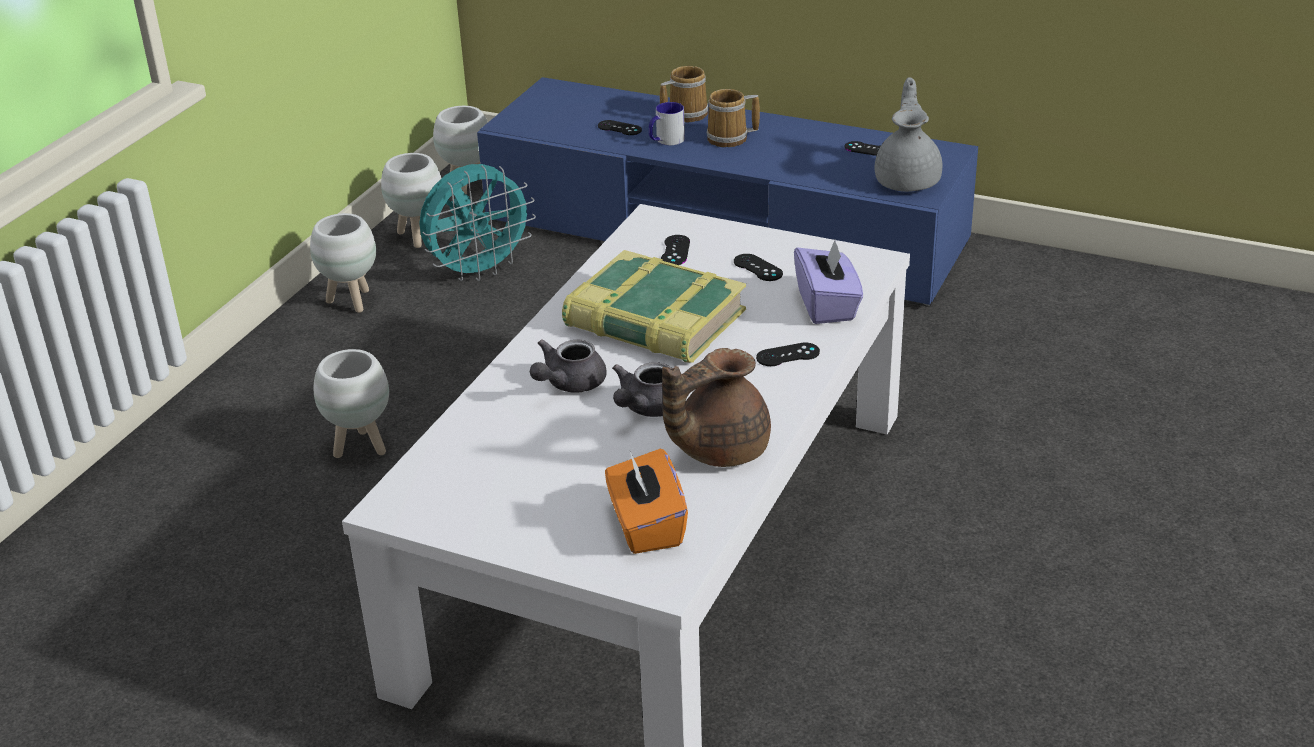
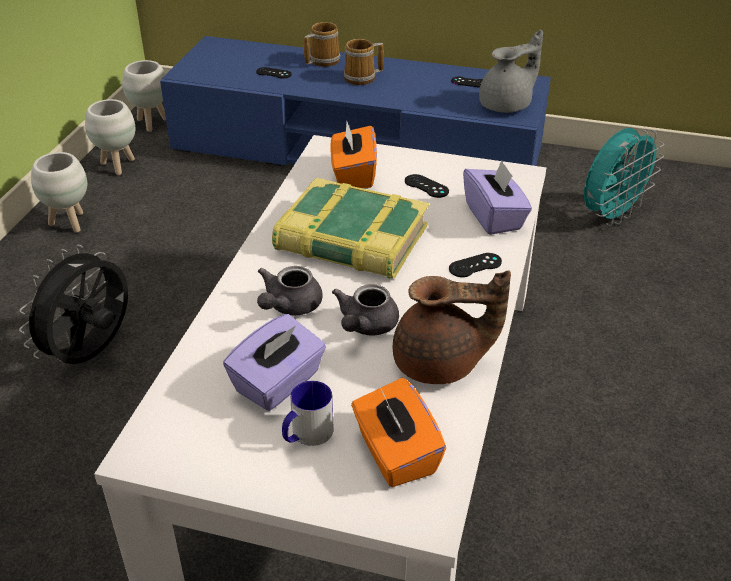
camera: 10 degrees left, 5 degrees up
(361, 448) = (92, 354): white planter -> black fan
(479, 271) = (171, 192): turquoise fan -> turquoise fan (611, 215)
(541, 455) = (278, 383): none -> purple tissue box
(666, 141) = (312, 82): mug -> mug (306, 435)
(675, 250) = (353, 174): black game controller -> orange tissue box
(718, 449) = (440, 364): brown teapot -> brown teapot turned 135 degrees counterclockwise
(908, 180) = (507, 105): grey teapot -> grey teapot turned 60 degrees clockwise

